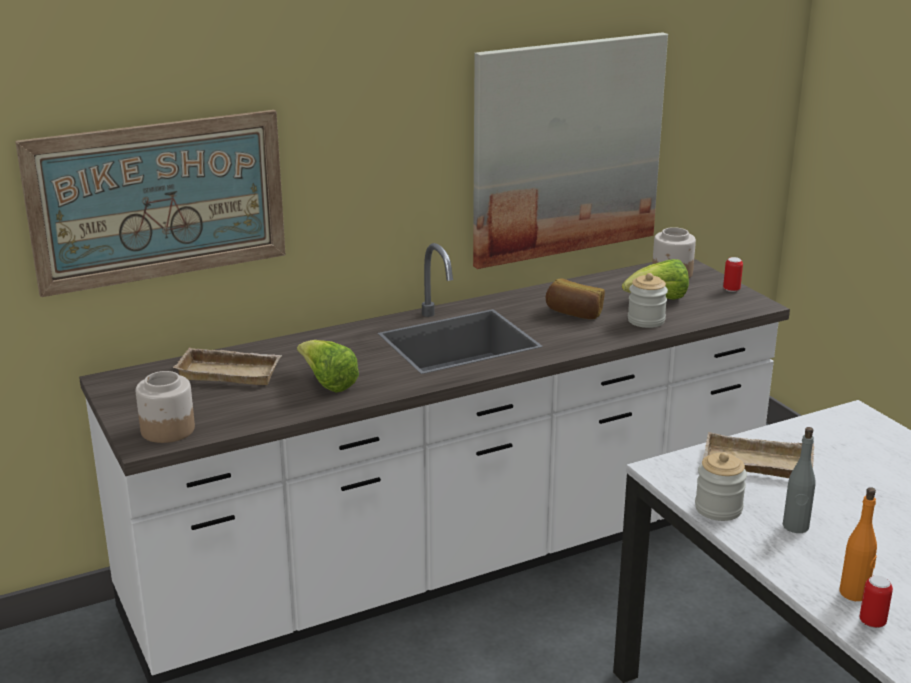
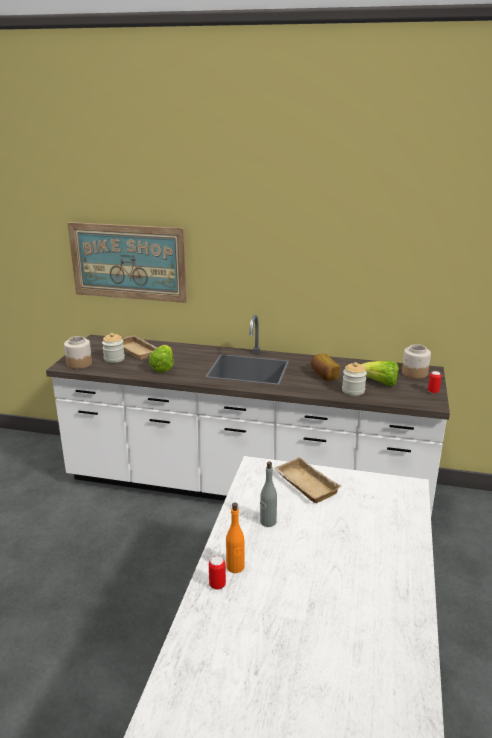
camera: 40 degrees right, 0 degrees up
(566, 148) = (358, 281): picture -> none
(718, 509) = (246, 495): jar -> jar (114, 359)

